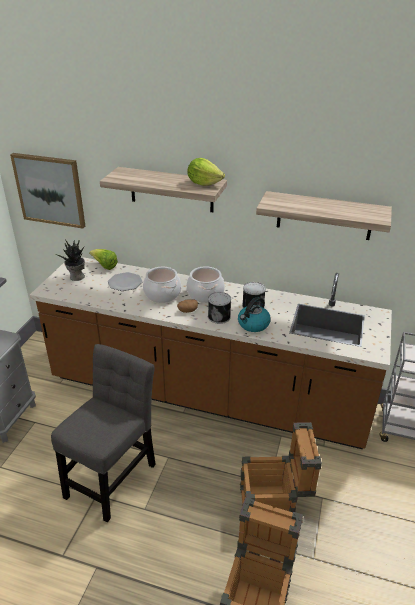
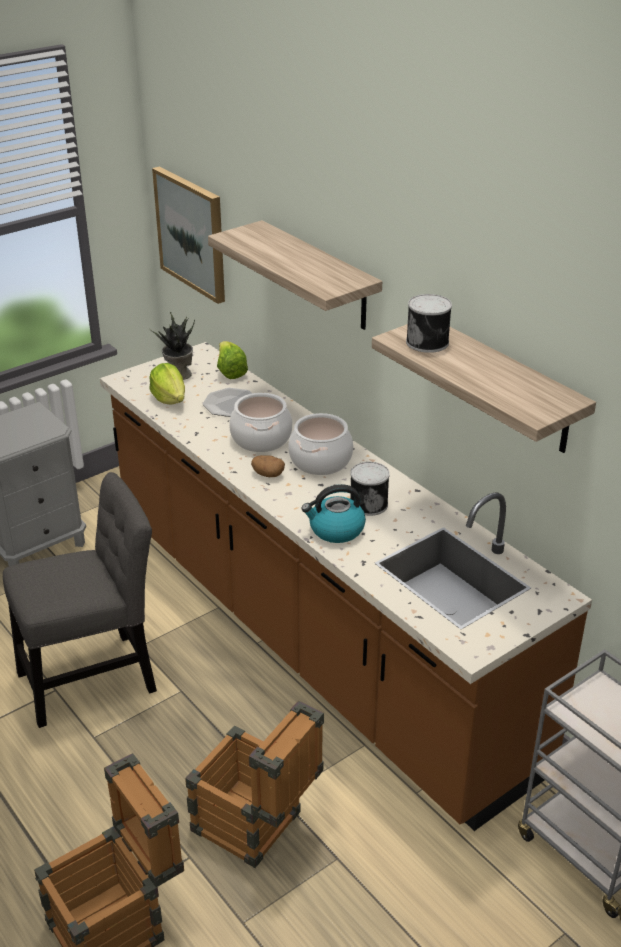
camera: 35 degrees right, 0 degrees up
(204, 183) = (339, 277): lettuce -> lettuce (169, 399)
(219, 316) = (302, 499): can -> can (428, 342)

